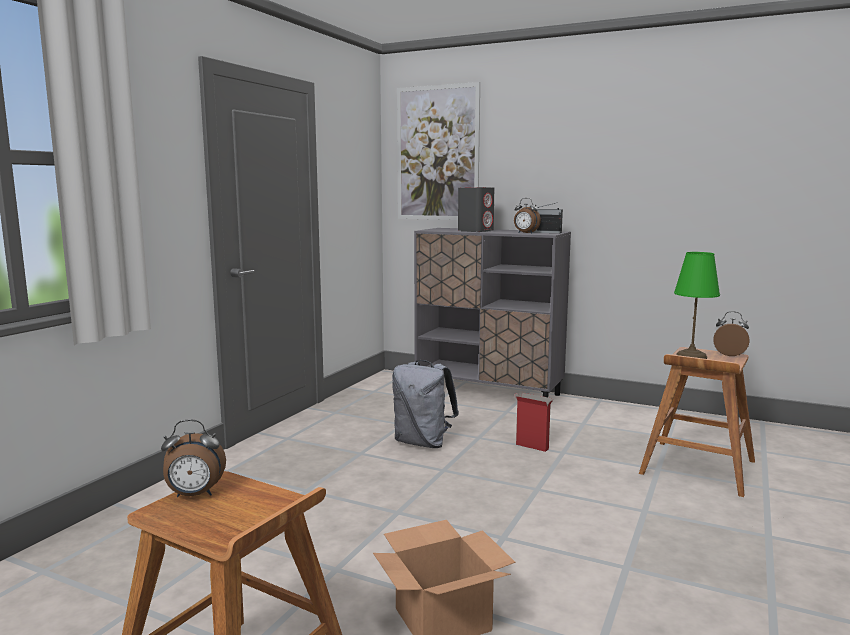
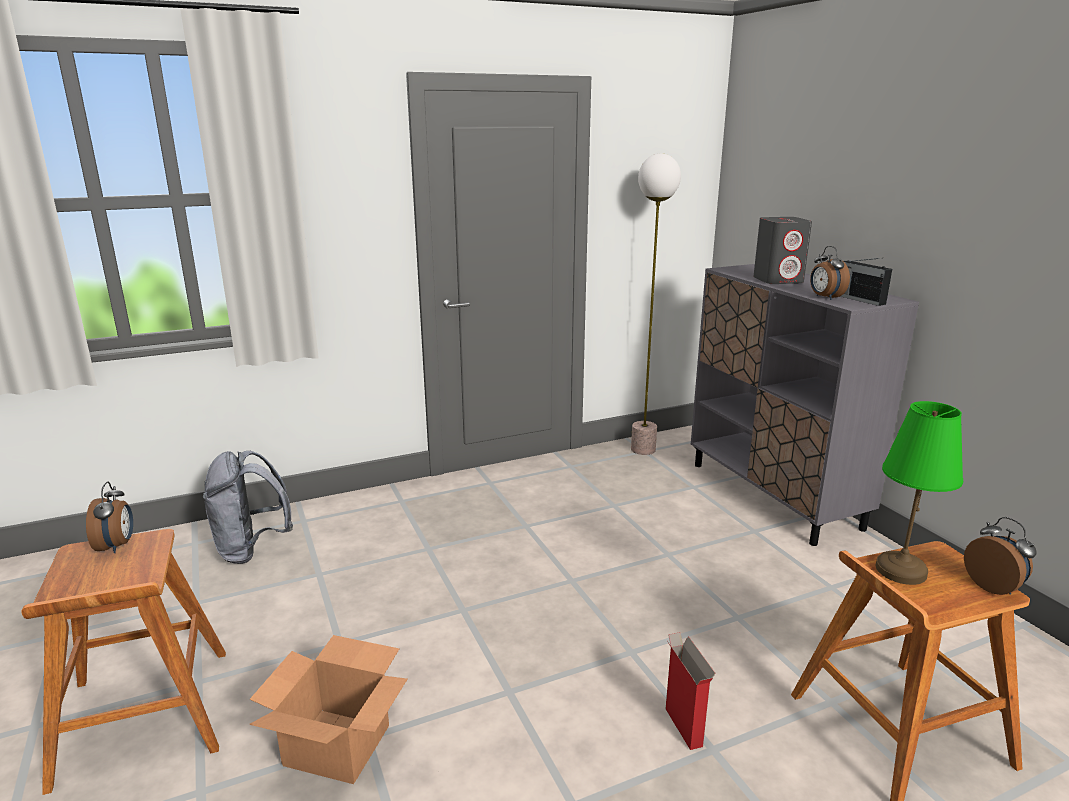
camera: 40 degrees right, 10 degrees up
(194, 495) = (117, 546): alarm clock -> alarm clock turned 135 degrees counterclockwise
(371, 390) = (642, 449): none -> floor lamp
(423, 443) = (600, 537): grey backpack -> grey backpack (251, 549)
(437, 153) = (776, 160): picture -> none
(531, 446) = (710, 592): cardboard box -> cardboard box (682, 726)

